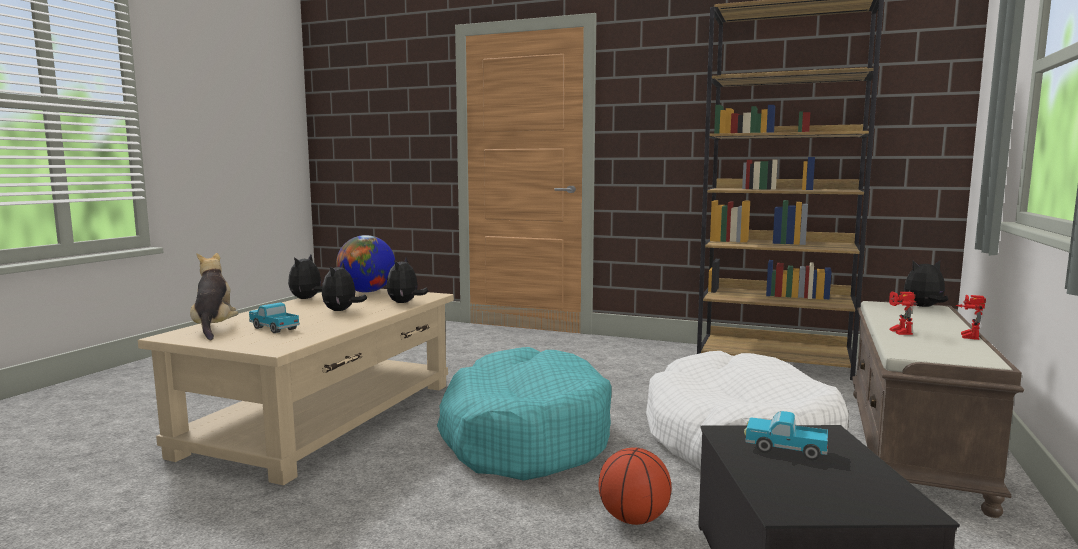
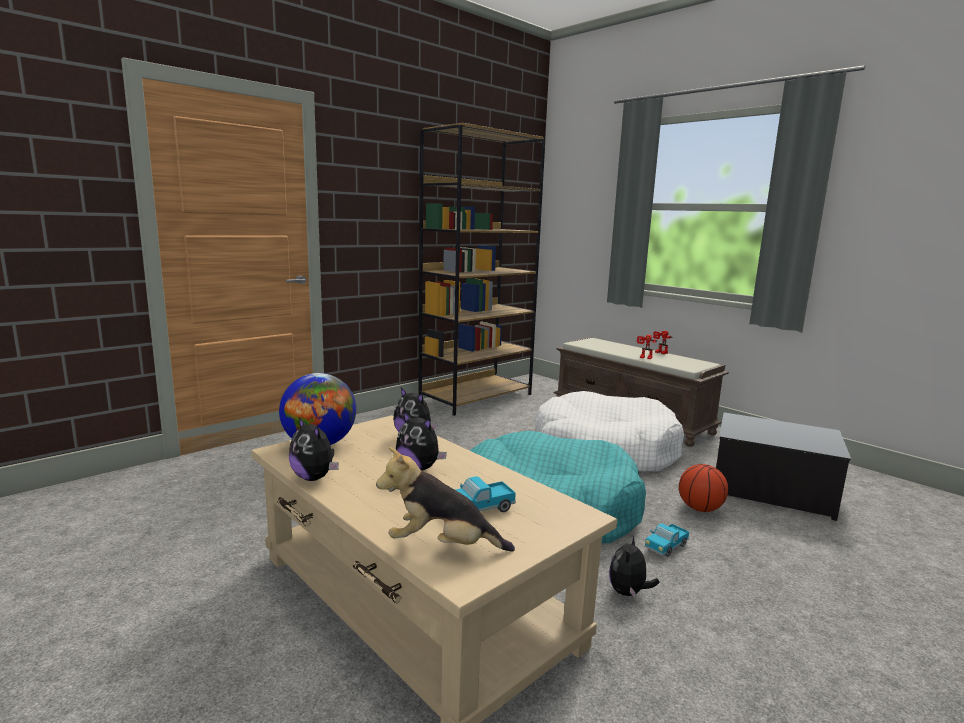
camera: 65 degrees left, 5 degrees up
(784, 449) = (759, 430): toy truck -> toy truck (666, 547)
(923, 307) = (592, 340): plush toy -> plush toy (628, 593)

